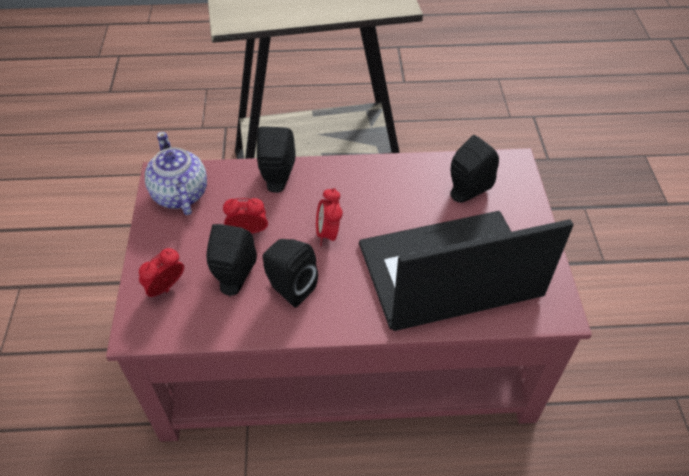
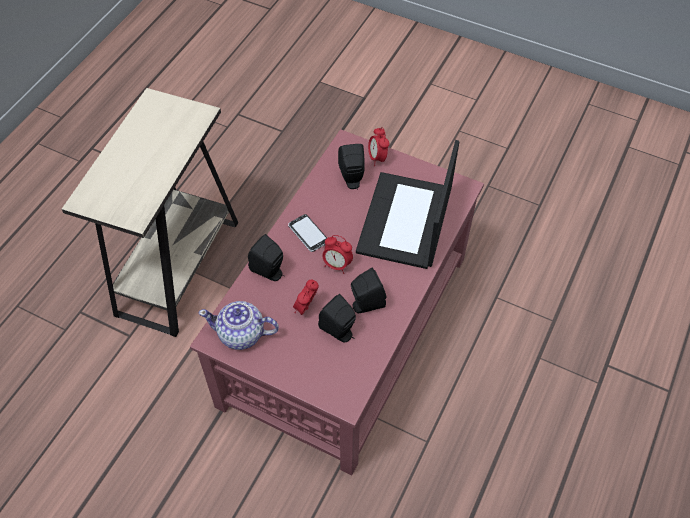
camera: 60 degrees left, 5 degrees up
(166, 290) = (323, 372): alarm clock -> alarm clock (377, 158)
(353, 188) = (308, 234): none -> phone

